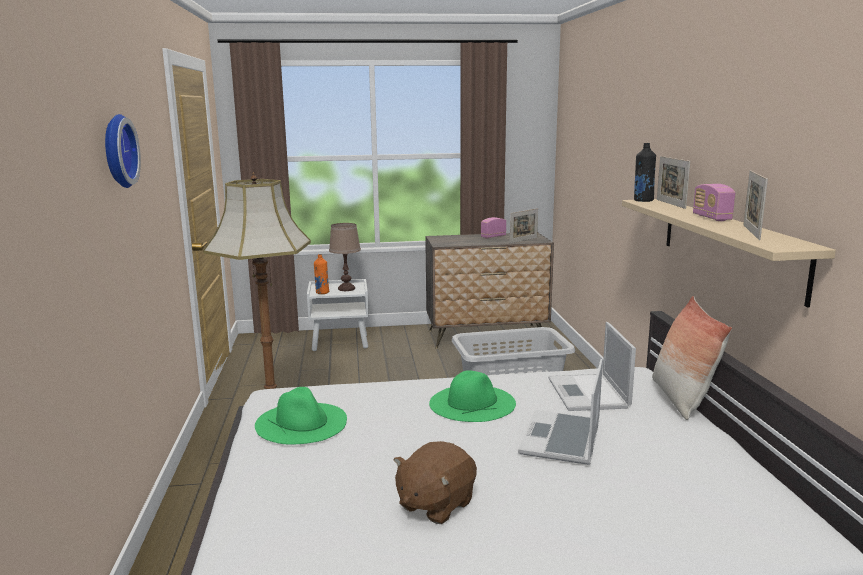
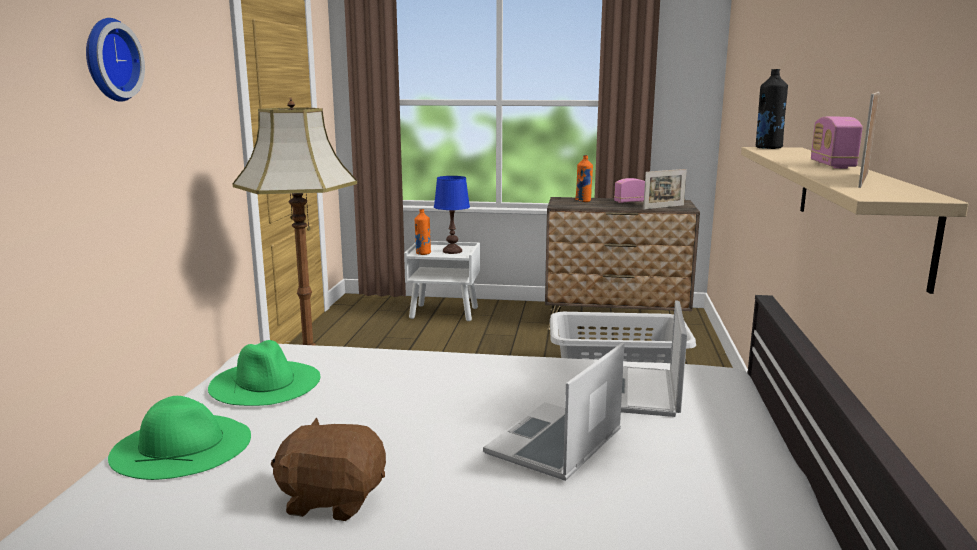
camera: 15 degrees right, 0 degrees up
(346, 289) = (452, 251): brown table lamp -> blue table lamp
(435, 504) = (332, 499): brown plush toy -> brown plush toy turned 45 degrees clockwise
(456, 238) = (583, 201): none -> orange bottle
(472, 403) = (478, 385): green hat -> green hat (182, 445)
(670, 204) = (801, 151): picture frame -> none
(681, 399) = (761, 415): pillow -> none

